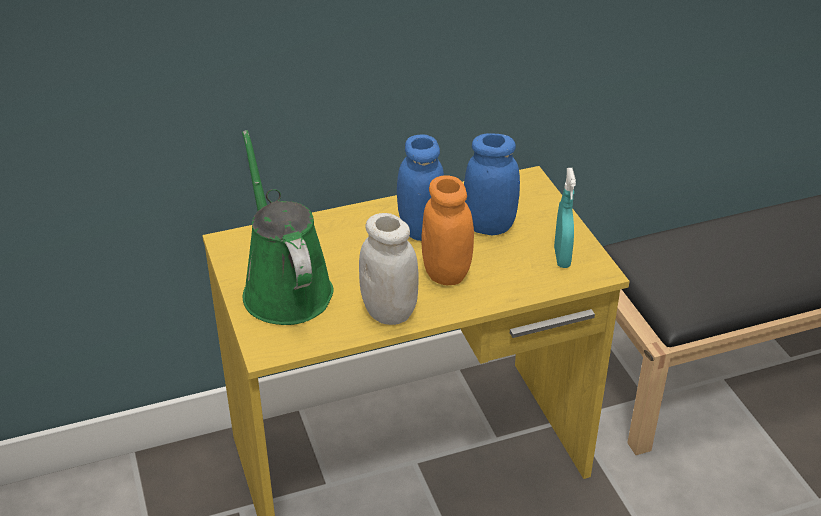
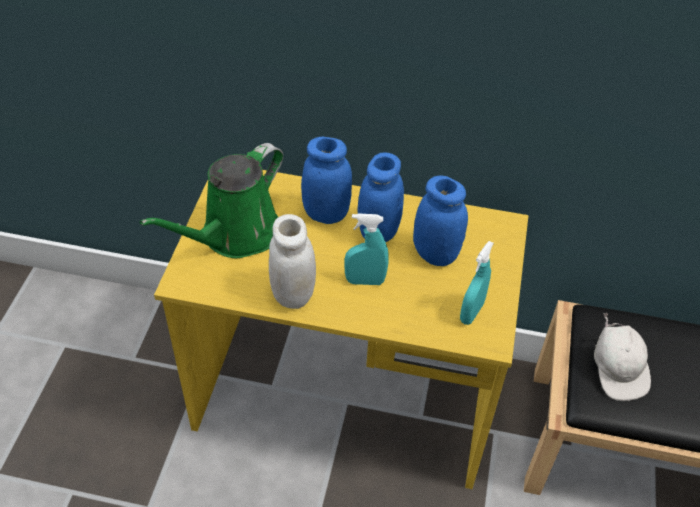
camera: 30 degrees right, 10 degrees up
(284, 288) = (235, 235): green watering can -> green watering can turned 150 degrees counterclockwise
(358, 235) = (326, 214): none -> blue jar
(446, 273) = (365, 281): orange jar -> turquoise spray bottle
(676, 281) = (617, 370): none -> white cap

